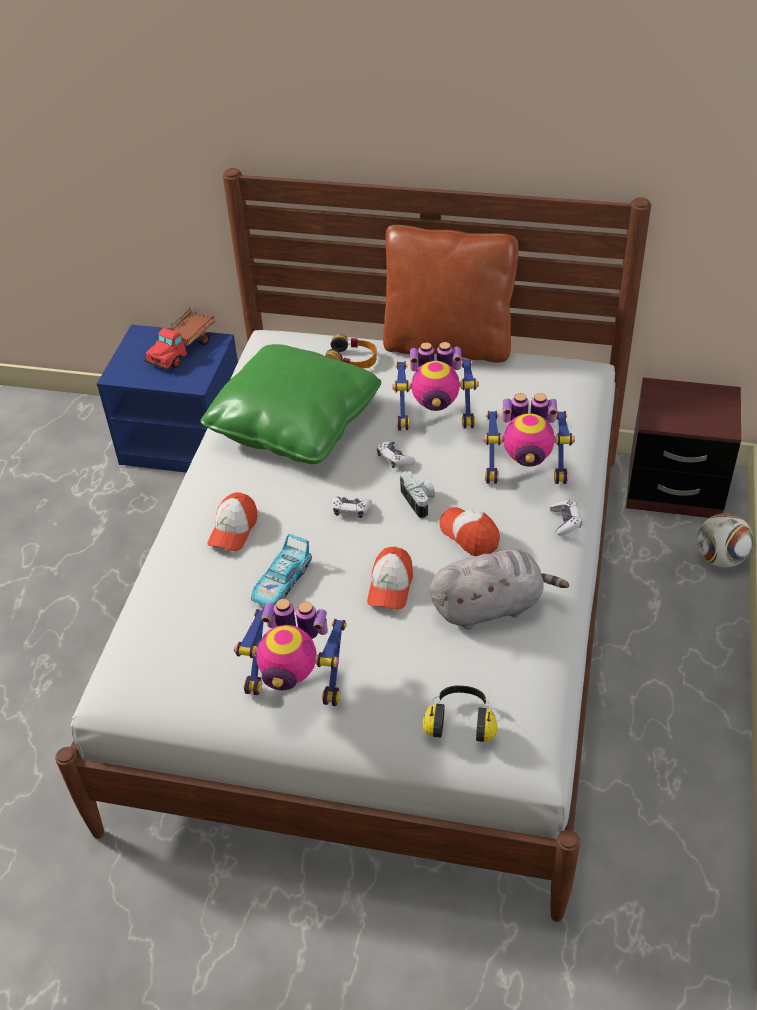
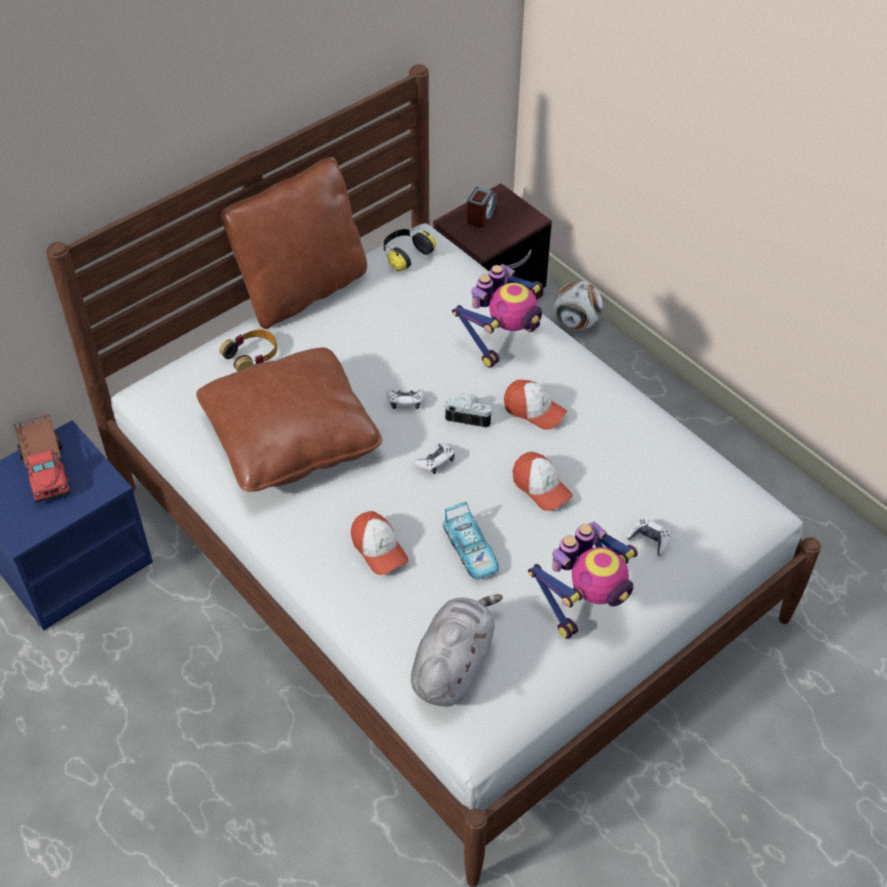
camera: 55 degrees left, 5 degrees up
(294, 423) = (291, 437): green pillow -> brown pillow
(435, 420) = (388, 351): toy robot -> none
(461, 721) = (703, 527): headphones -> headphones (405, 255)
(469, 535) = (534, 410): cap -> cap turned 150 degrees counterclockwise
(491, 606) = (614, 443): grey plush toy -> grey plush toy (453, 664)
(565, 522) = (572, 352): game controller -> game controller (649, 540)
(686, 398) = (481, 216): none -> alarm clock

